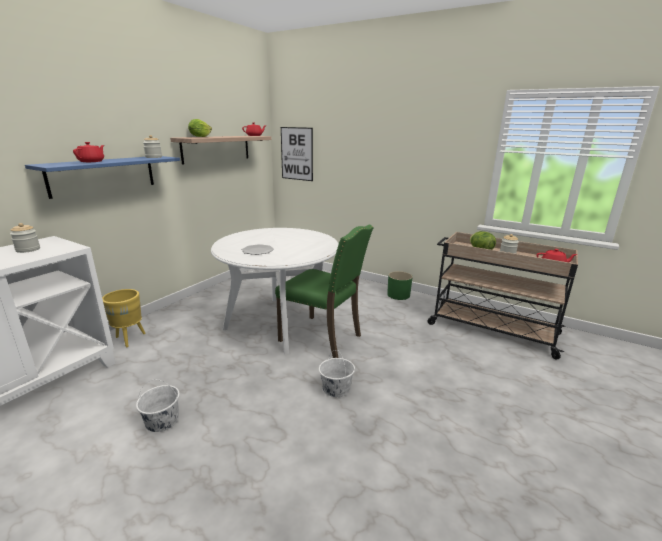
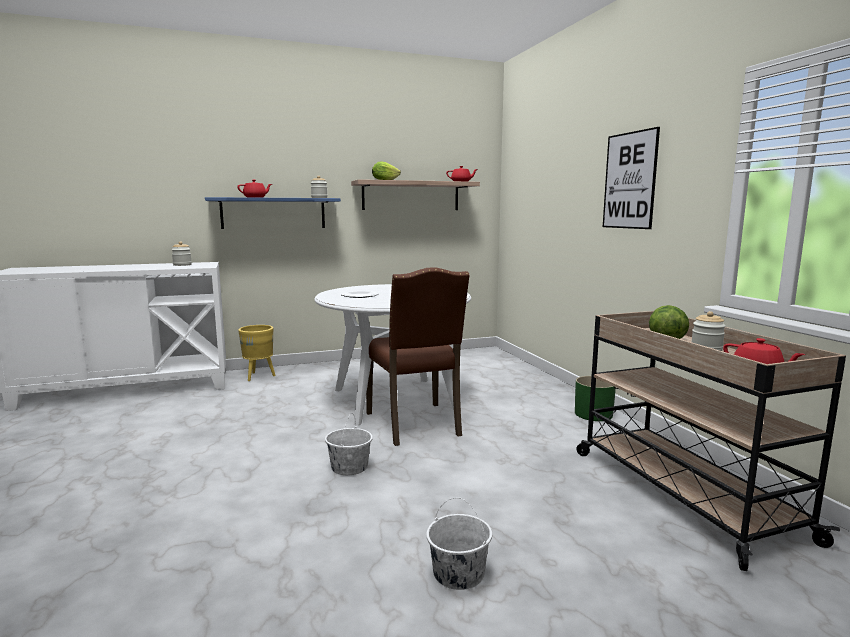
camera: 40 degrees right, 10 degrees down
(162, 420) = (189, 433): white bucket -> white bucket (458, 573)
(297, 154) = (519, 205): picture -> picture (629, 180)
(323, 337) = (415, 424): green chair -> brown chair

